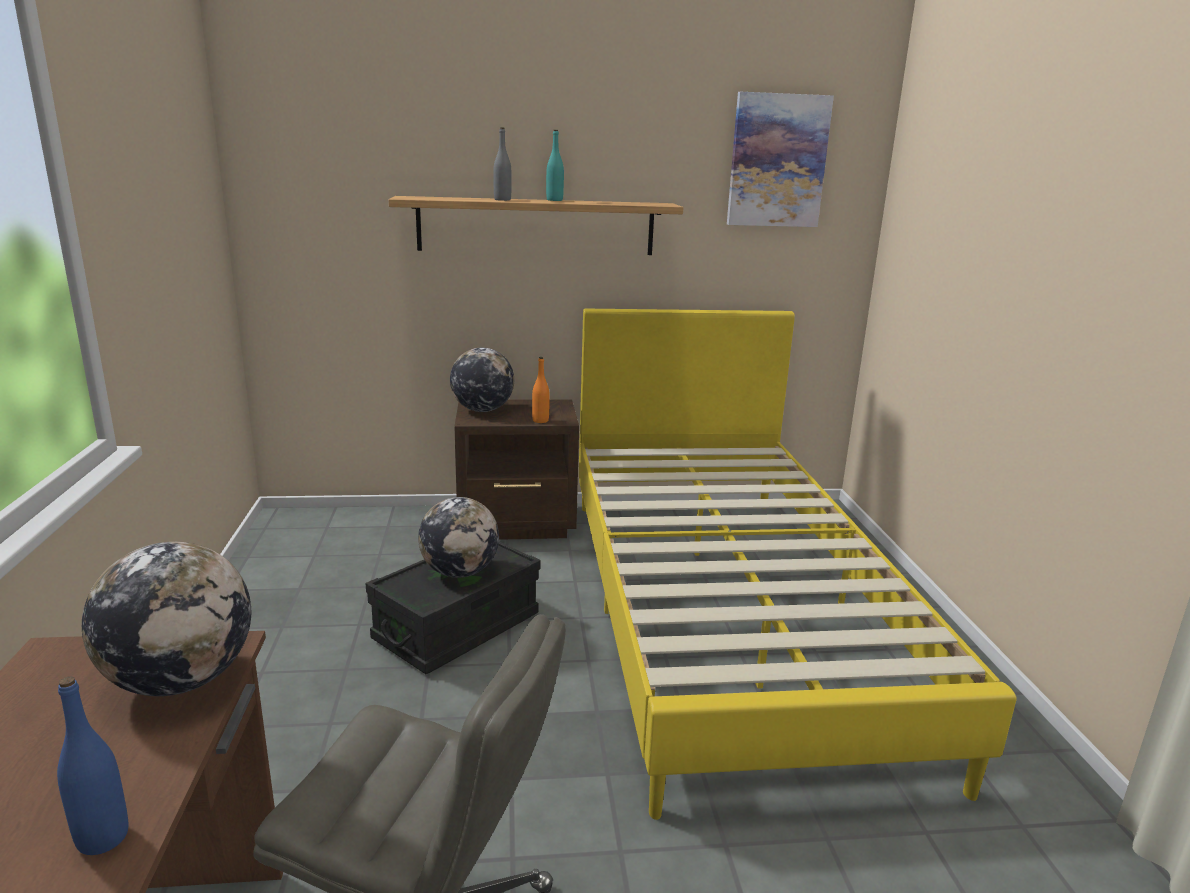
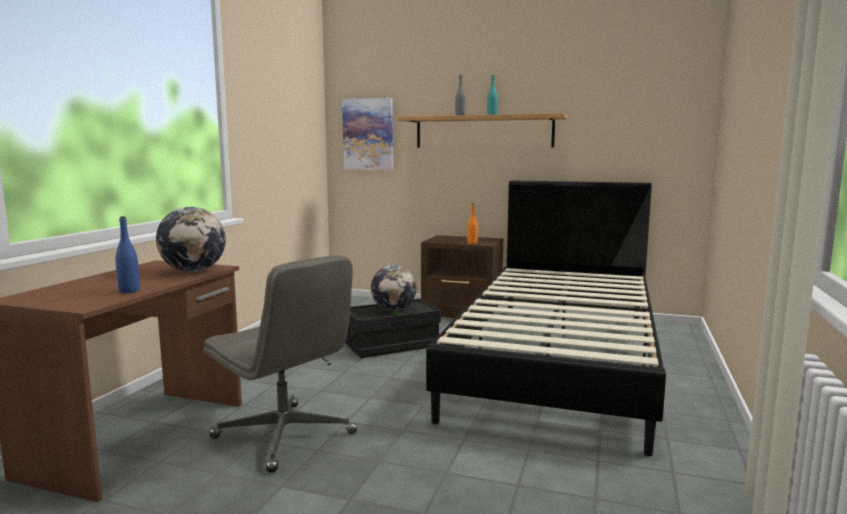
camera: 25 degrees right, 10 degrees down
(482, 410) = (444, 238): globe -> none
(725, 612) = (558, 360): yellow bed -> black bed
(777, 161) = (637, 85): picture -> picture (368, 134)

